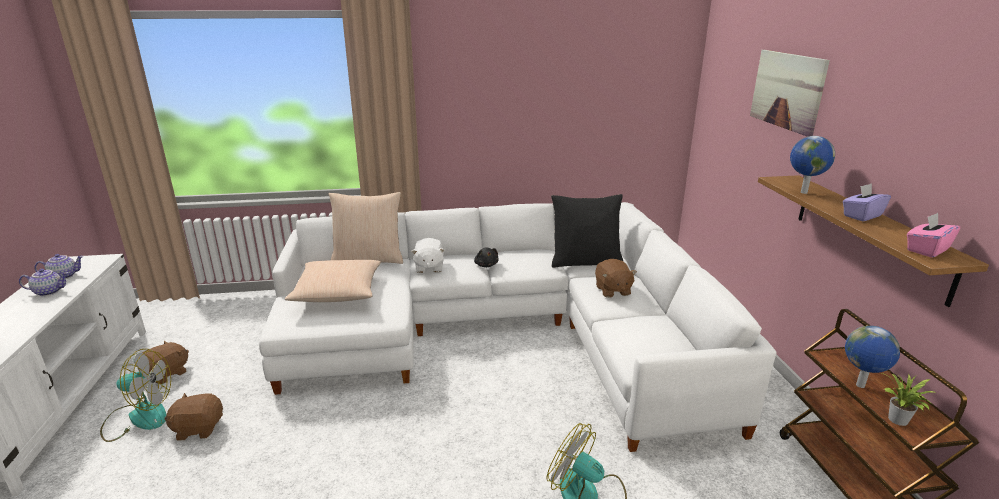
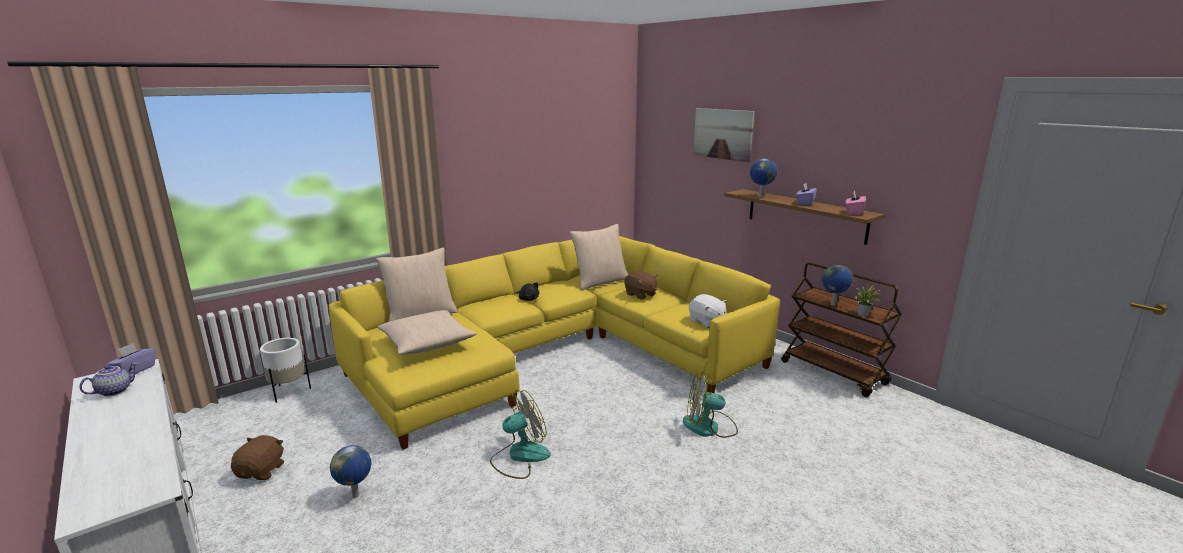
camera: 30 degrees left, 5 degrees down
(49, 291) = (121, 406): teapot -> none
(97, 260) = (135, 370): none -> purple tissue box
(138, 417) = (276, 510): fan -> fan (520, 456)
(198, 428) = (356, 496): brown plush toy -> globe
(254, 303) = (288, 392): none -> white planter
(429, 267) = (484, 310): white plush toy -> white plush toy (706, 322)
(503, 332) = (554, 353): white sofa -> yellow sofa
(585, 261) = (600, 282): black pillow -> beige pillow

